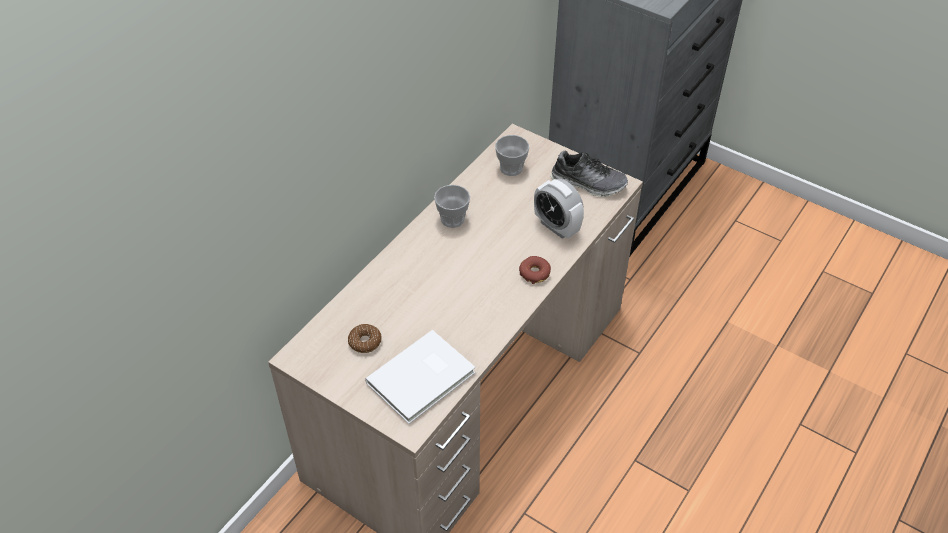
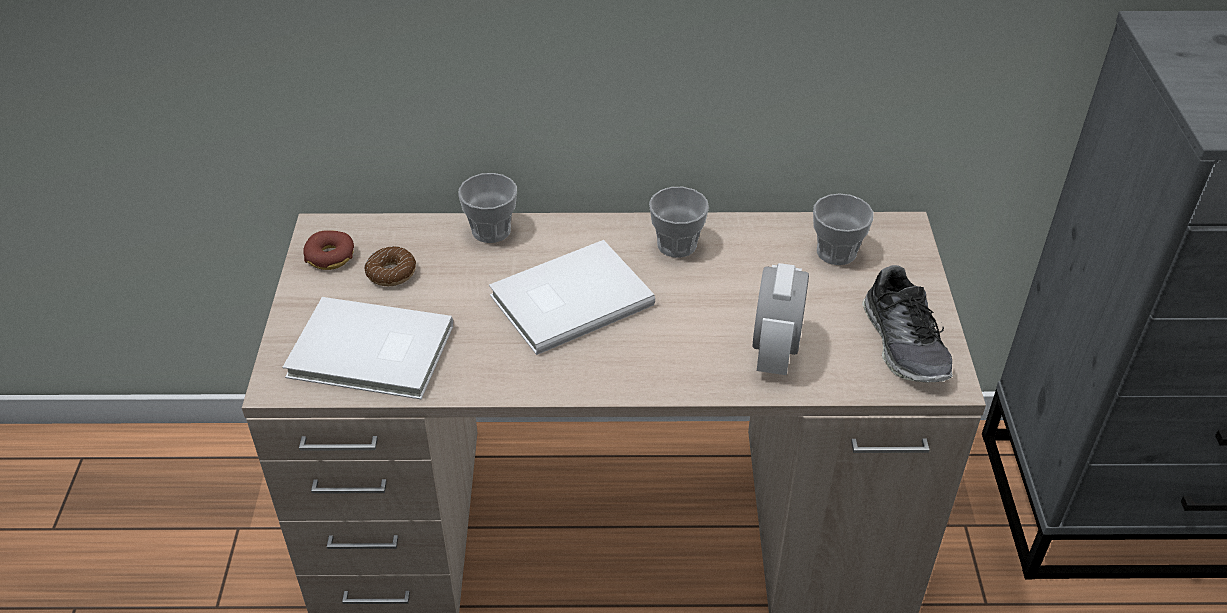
camera: 55 degrees right, 5 degrees down
(370, 284) = (491, 230): none -> cup
(453, 280) = (567, 299): none -> white book
(534, 273) = (660, 372): donut -> donut (330, 256)

